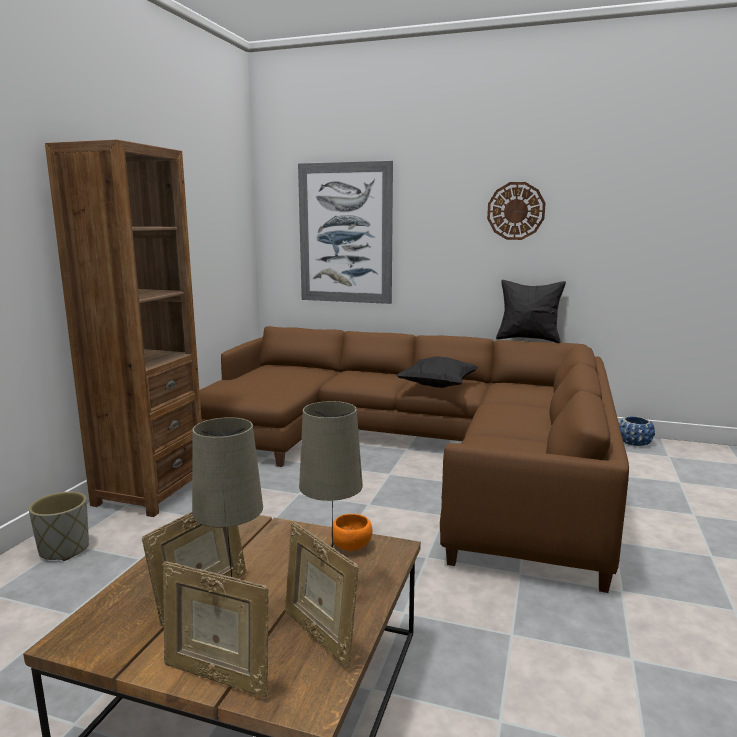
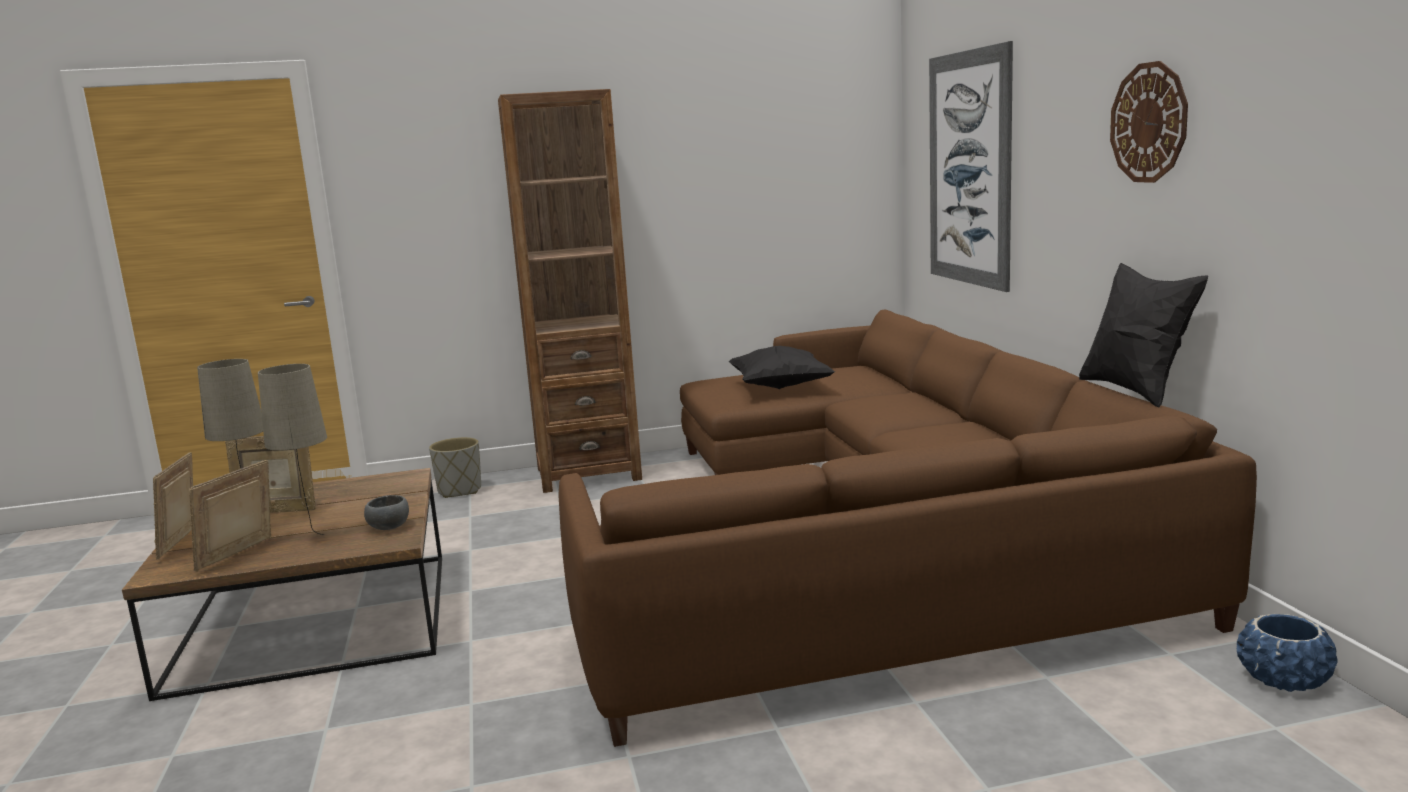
camera: 60 degrees right, 0 degrees up
(352, 546) = (390, 528): orange bowl -> grey bowl
(437, 386) = (927, 438): black pillow -> black pillow (780, 387)

